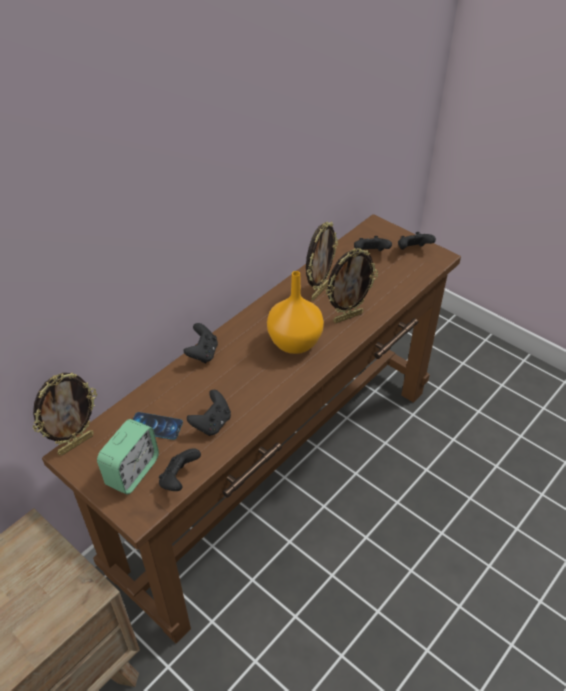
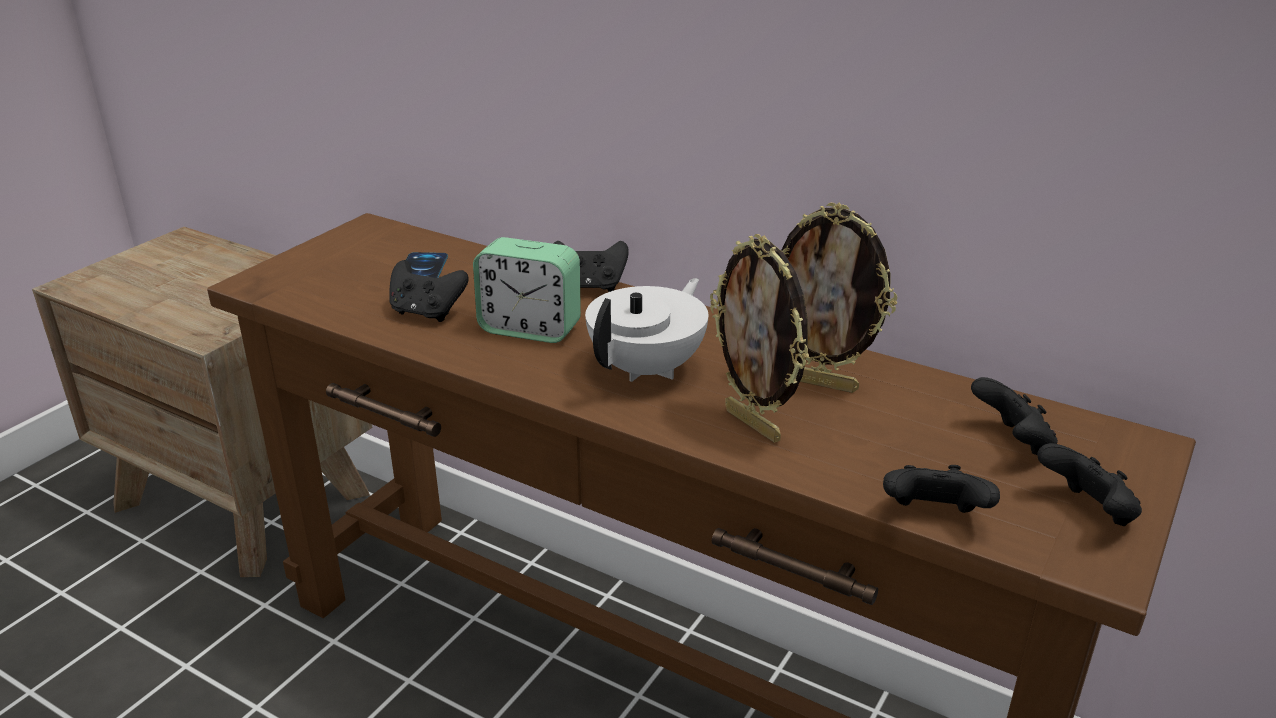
camera: 80 degrees right, 15 degrees down
(76, 444) = (388, 226): picture frame -> none
(132, 472) = (332, 268): alarm clock -> alarm clock (530, 329)
(179, 479) = (312, 301): black game controller -> black game controller (933, 517)
(294, 342) = (648, 368): orange vase -> white teapot

